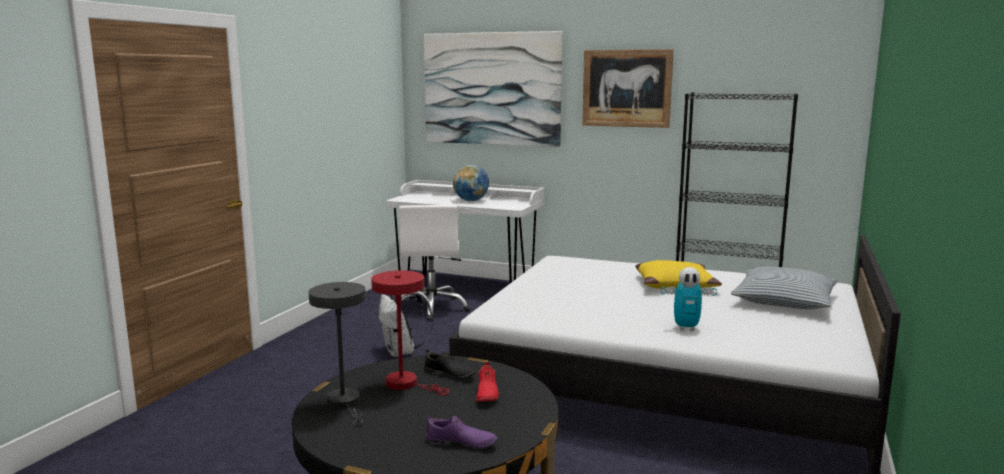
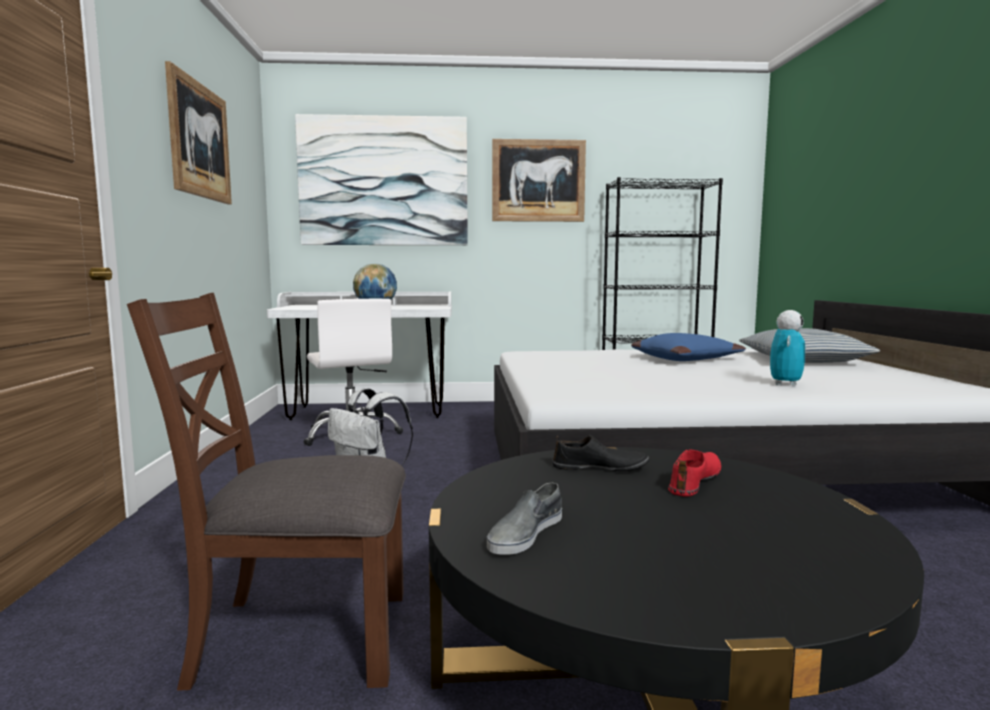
camera: 25 degrees left, 5 degrees down
(283, 436) = (301, 637): none -> brown chair
(326, 85) = (199, 141): none -> picture
(345, 403) = (525, 533): grey table lamp -> grey shoe
(406, 384) = (568, 489): red table lamp -> none
(461, 442) = (808, 550): purple shoe -> none
(486, 393) = (695, 481): red shoe -> red shoe turned 120 degrees counterclockwise
(675, 285) = (685, 359): yellow pillow -> blue pillow
(686, 328) = (785, 384): toy robot -> toy robot turned 45 degrees counterclockwise

